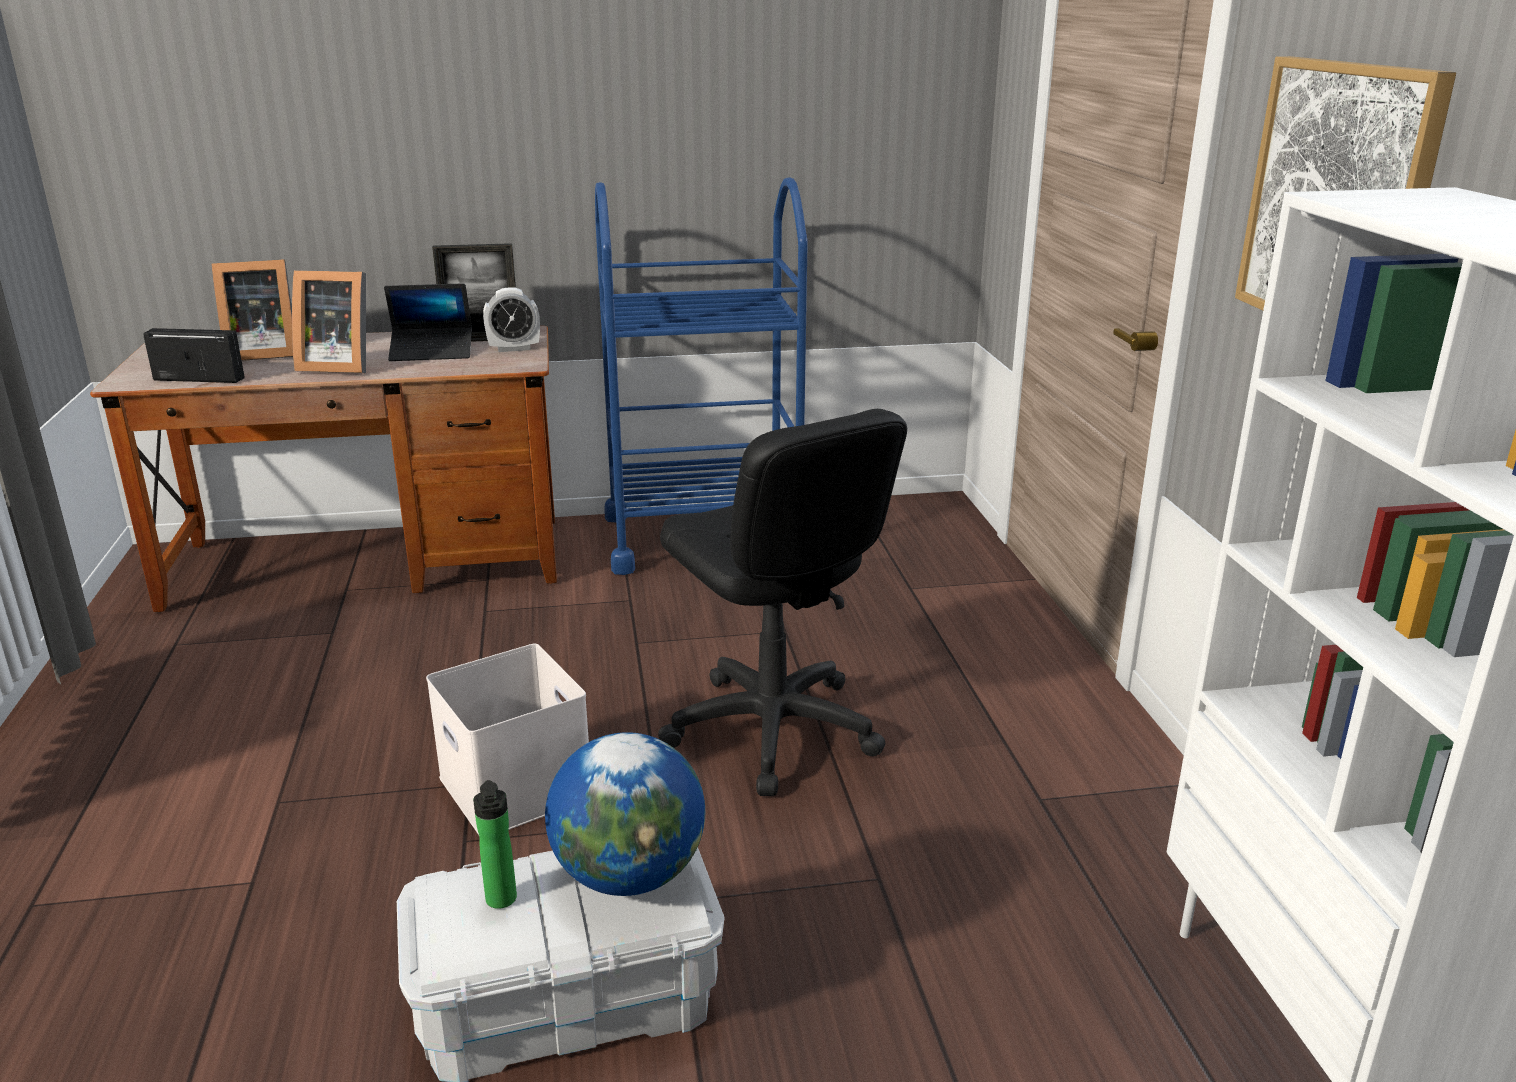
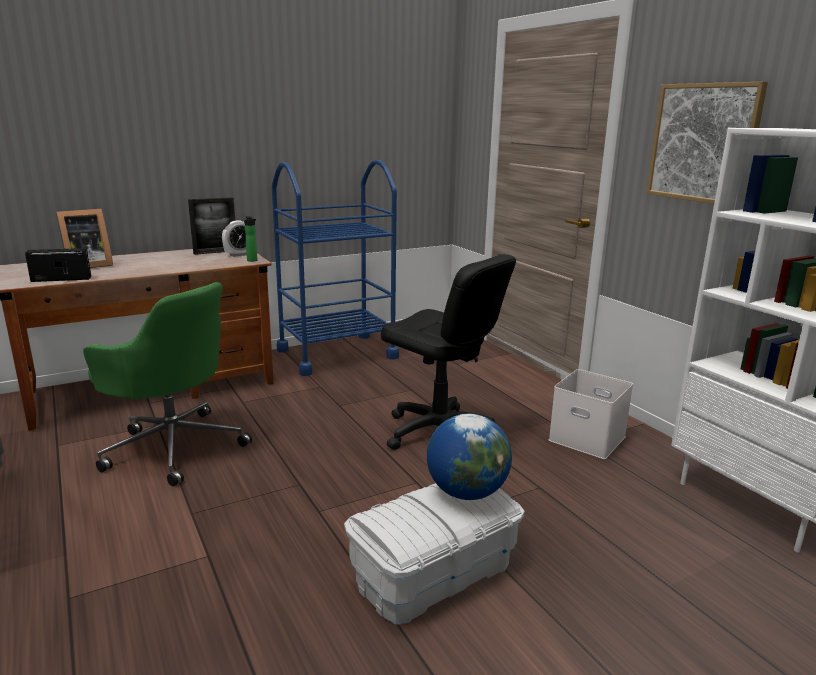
camera: 20 degrees left, 5 degrees down
(330, 676) = (174, 446): none -> green office chair
(338, 366) = (144, 268): picture frame -> none
(432, 353) = (194, 259): laptop -> none
(501, 902) = (413, 516): bottle -> bottle (252, 261)
(519, 787) = (329, 481): white storage box -> white storage box (589, 438)

